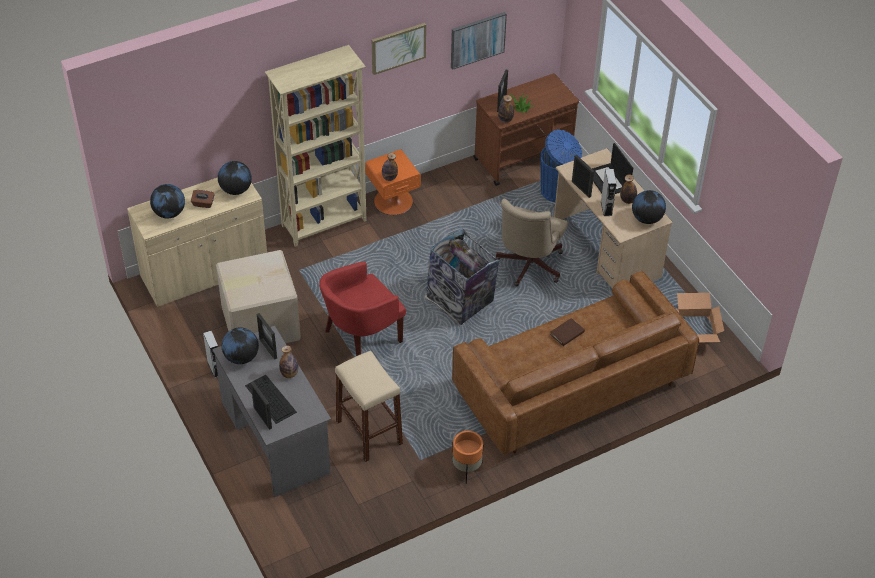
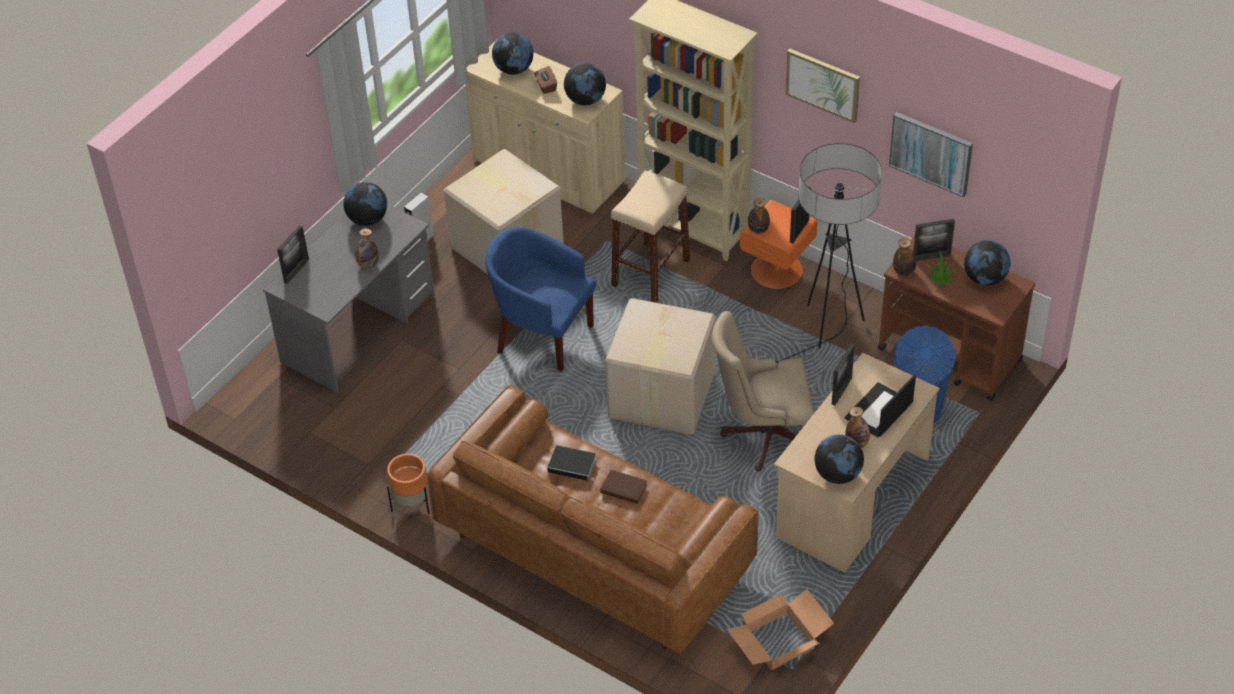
camera: 65 degrees right, 0 degrees up
(268, 349) = (392, 233): picture frame -> picture frame (799, 231)
(270, 398) = (325, 265): keyboard -> none
(361, 339) = (542, 335): red armchair -> blue armchair
(369, 432) = (413, 399): beige stool -> beige stool (650, 273)
(460, 301) = (660, 396): trash can -> cardboard box
(462, 201) = (827, 330): none -> floor lamp
(530, 350) = (573, 465): none -> book
(536, 90) = (985, 279): none -> globe
(606, 208) = (825, 428): grey speaker -> none

